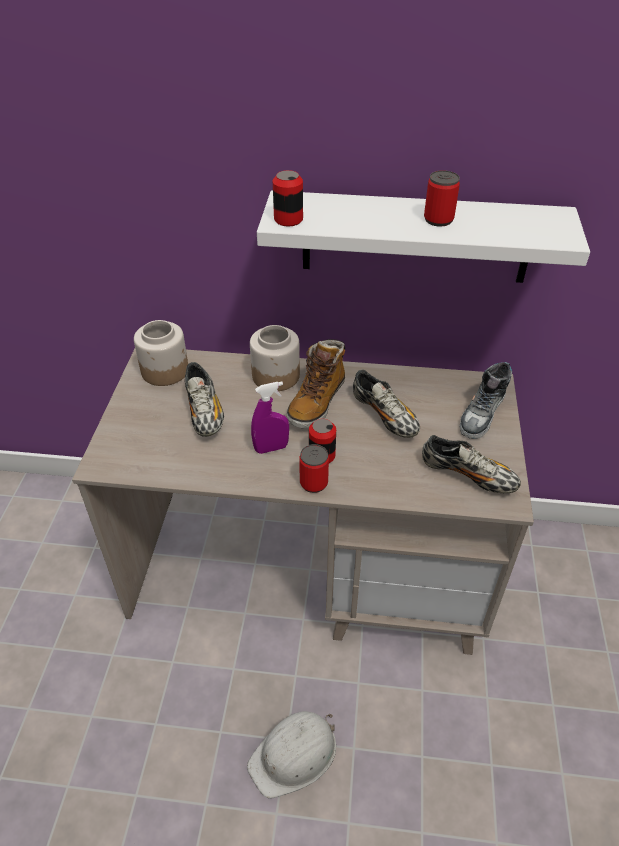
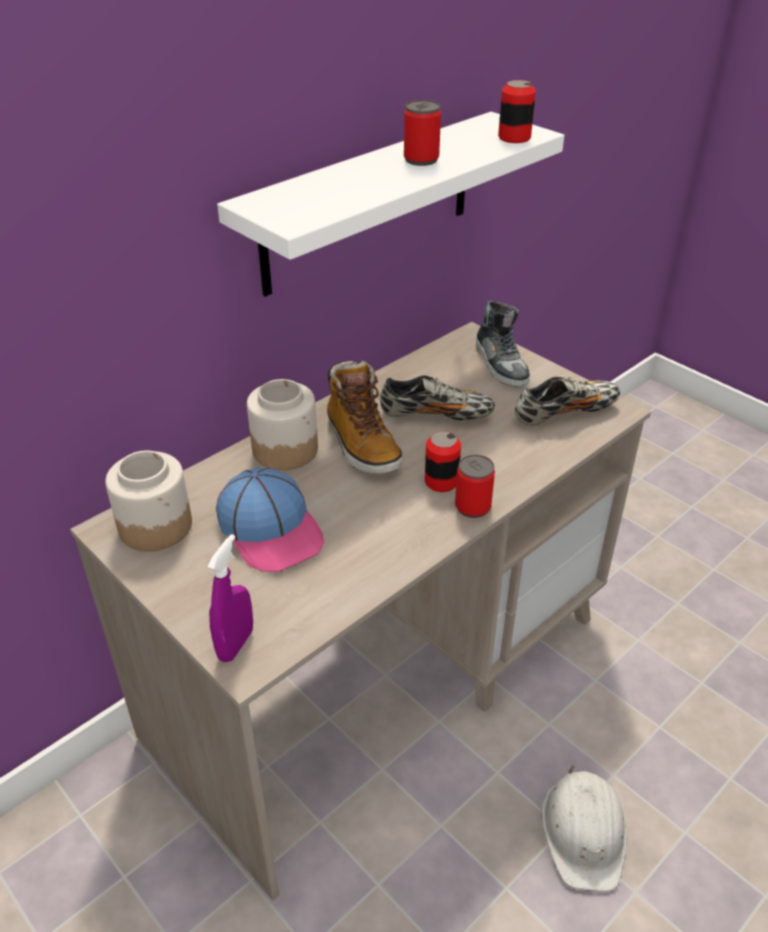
camera: 50 degrees left, 5 degrees down
(204, 412) = (271, 530): shoe -> cap
(271, 448) = (390, 510): purple spray bottle -> purple spray bottle (236, 644)
(288, 219) = (296, 216): can -> can (514, 137)

